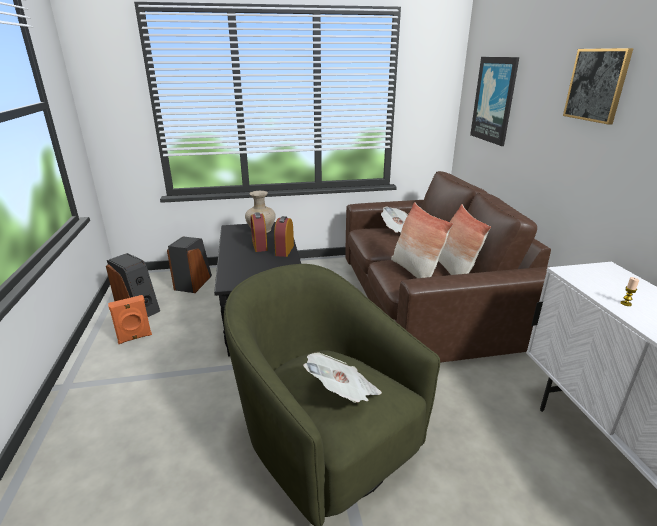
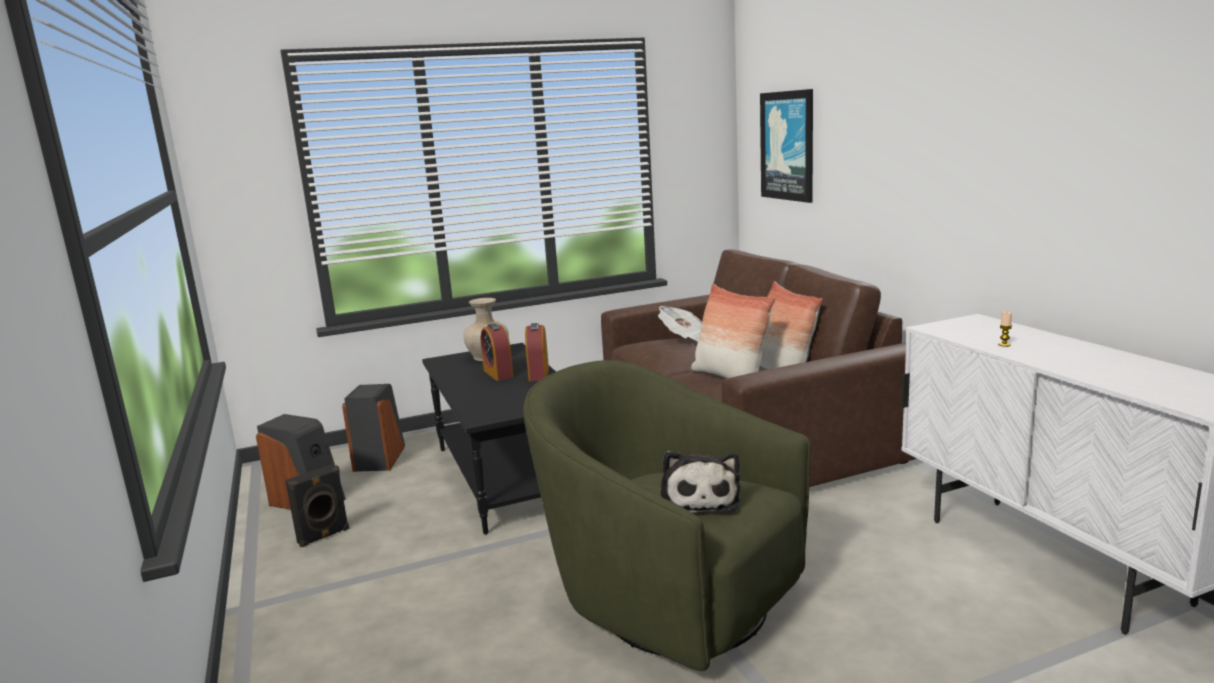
camera: 10 degrees left, 10 degrees down
(135, 338) = (324, 536): orange speaker -> black speaker
(343, 393) = (699, 499): newspaper -> plush toy
(596, 85) = (915, 111): picture -> none

